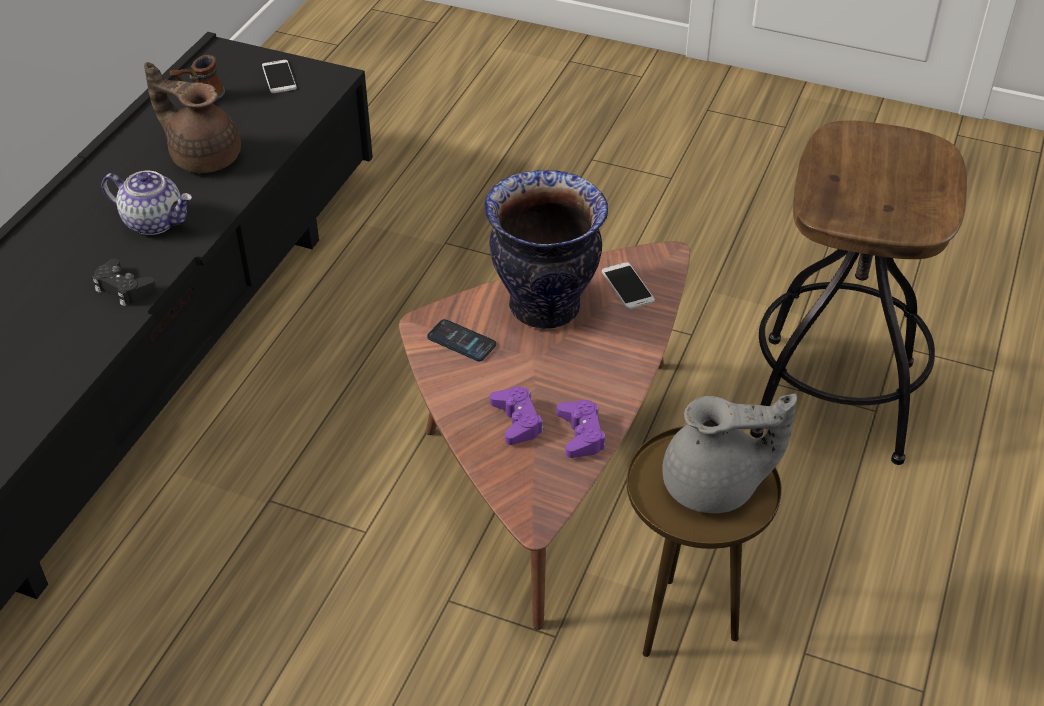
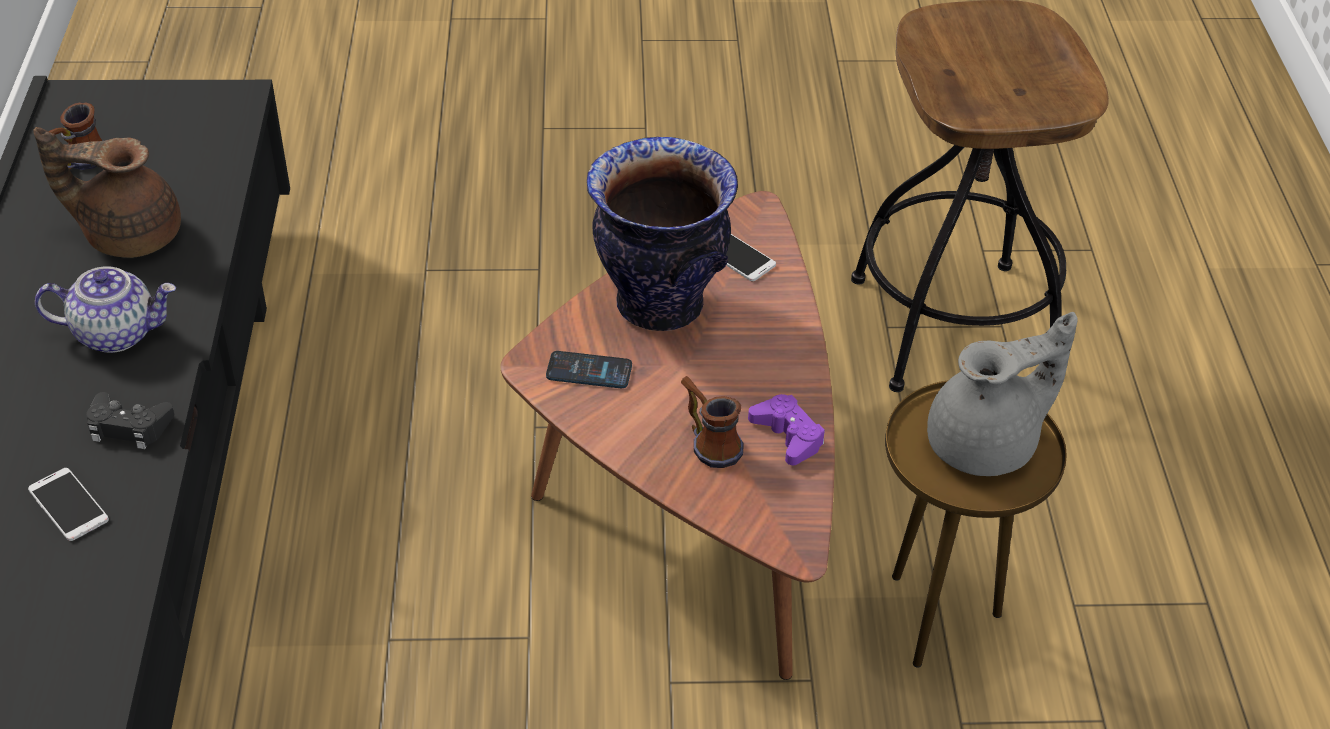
camera: 25 degrees left, 0 degrees up
(279, 77) = (166, 112): phone -> phone (68, 505)
(517, 420) = (708, 442): purple game controller -> mug

